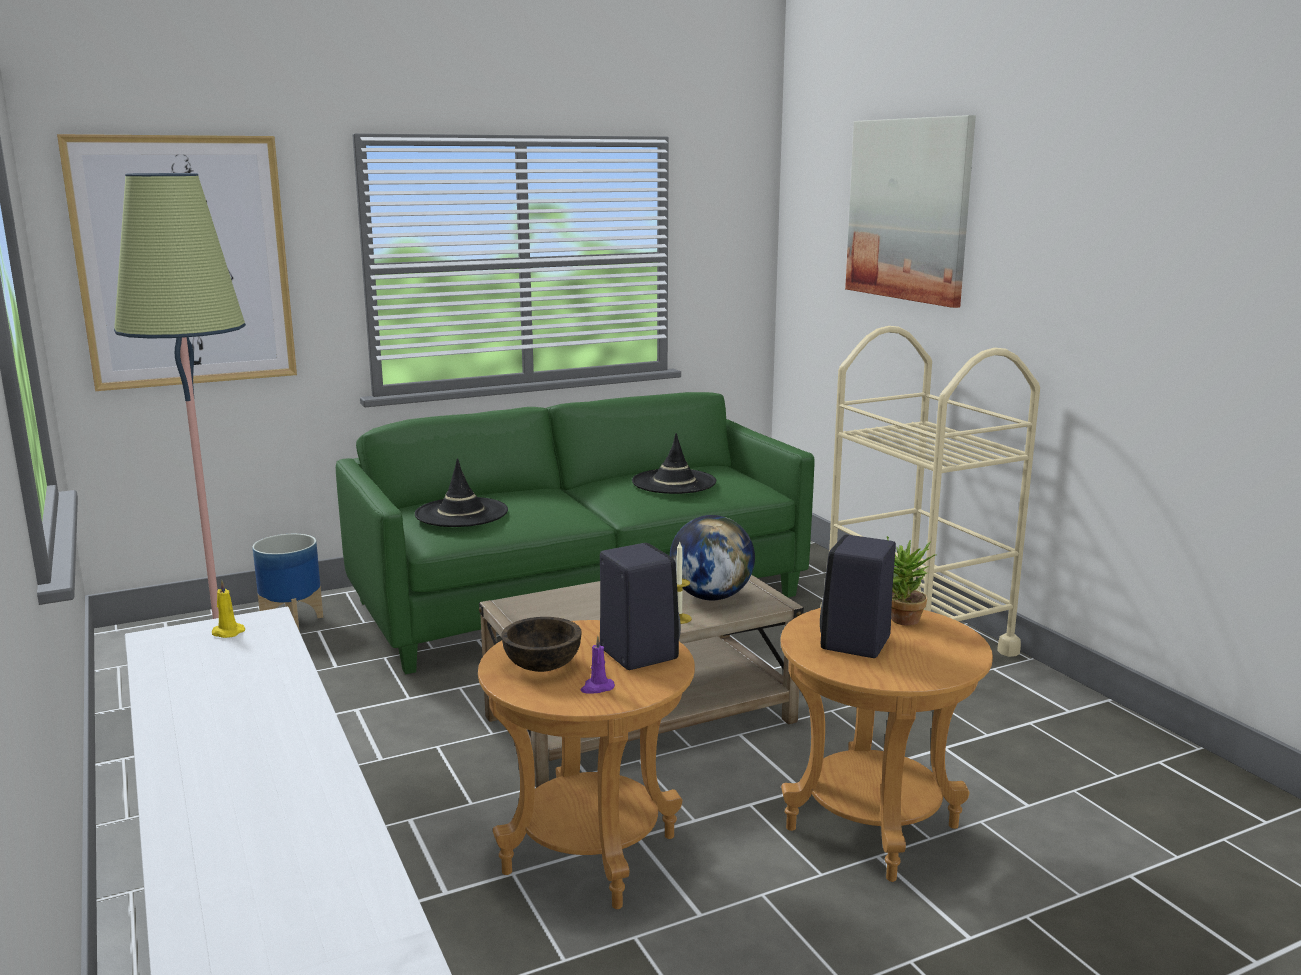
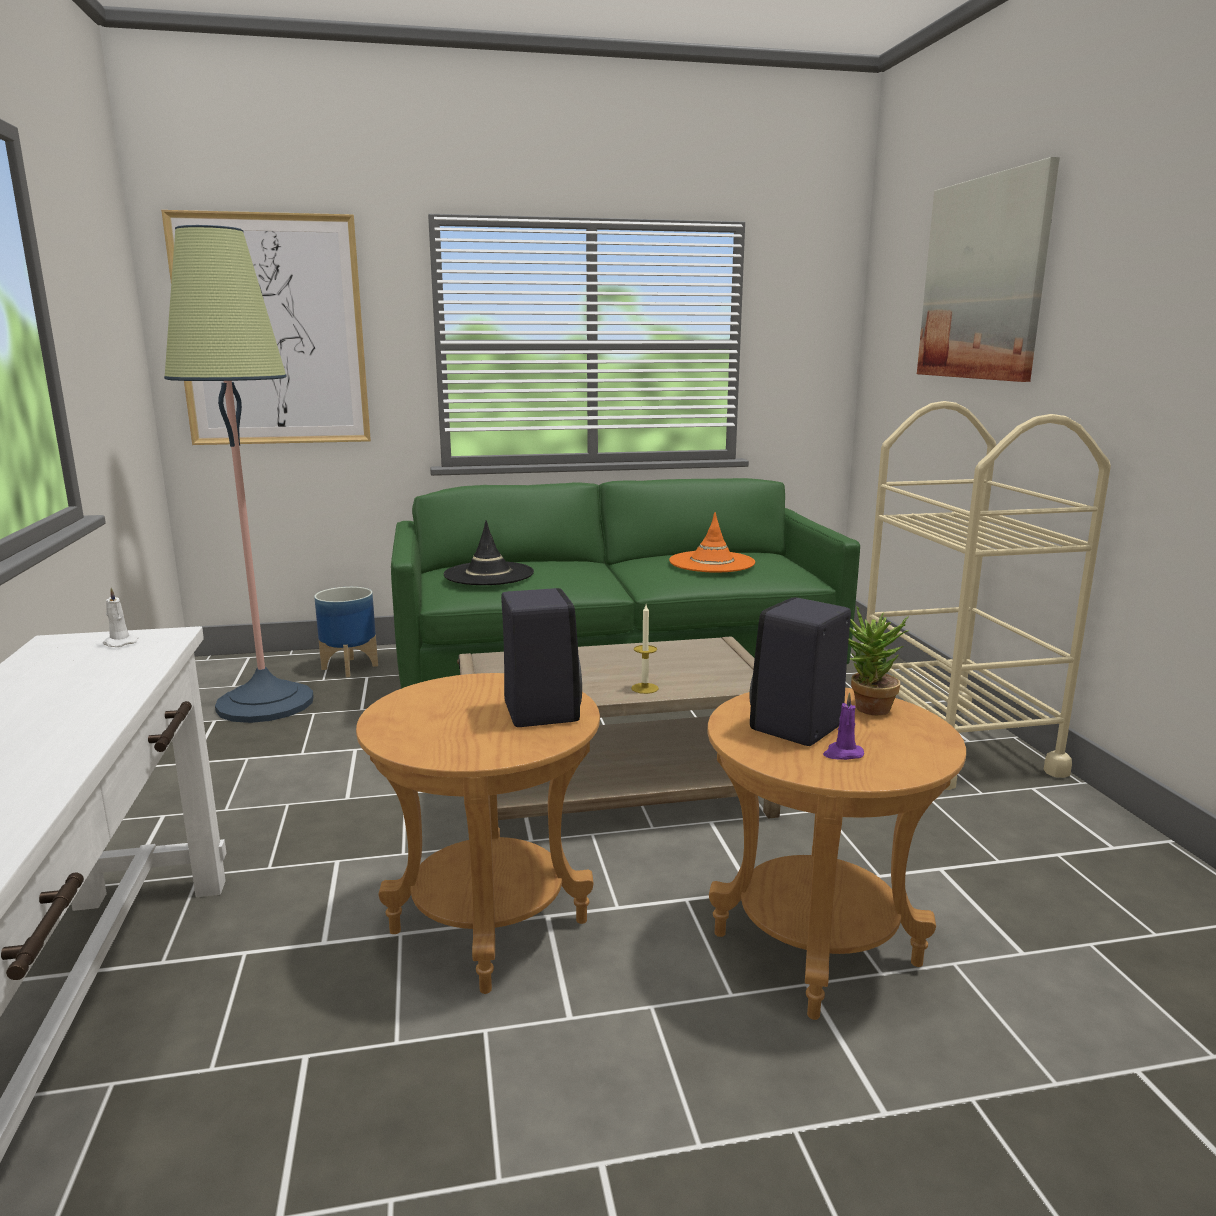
camera: 15 degrees right, 0 degrees up
(227, 632) = (119, 643): yellow candle -> white candle
(543, 665) = (432, 713): brown bowl -> none
(597, 688) = (468, 741): purple candle -> purple candle (842, 754)
(674, 482) = (712, 562): black hat -> orange hat
(711, 597) = (693, 671): globe -> none

